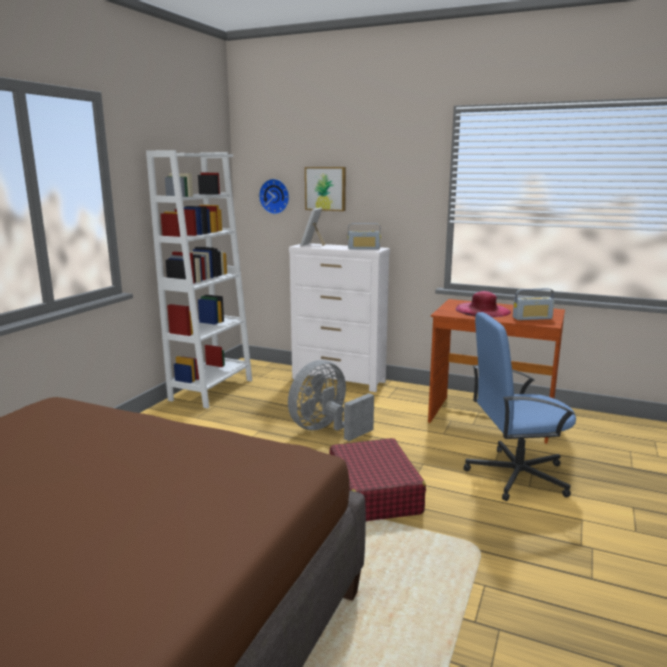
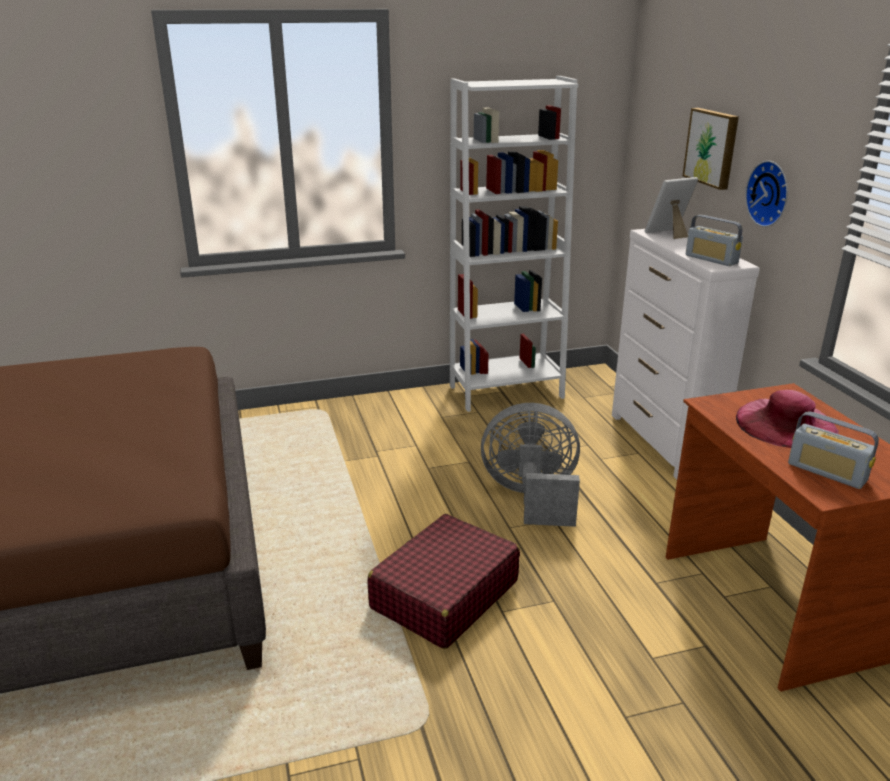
camera: 50 degrees right, 10 degrees up
(275, 196) = (662, 146): wall clock -> wall clock (770, 193)
(515, 475) = (635, 693): blue office chair -> none

